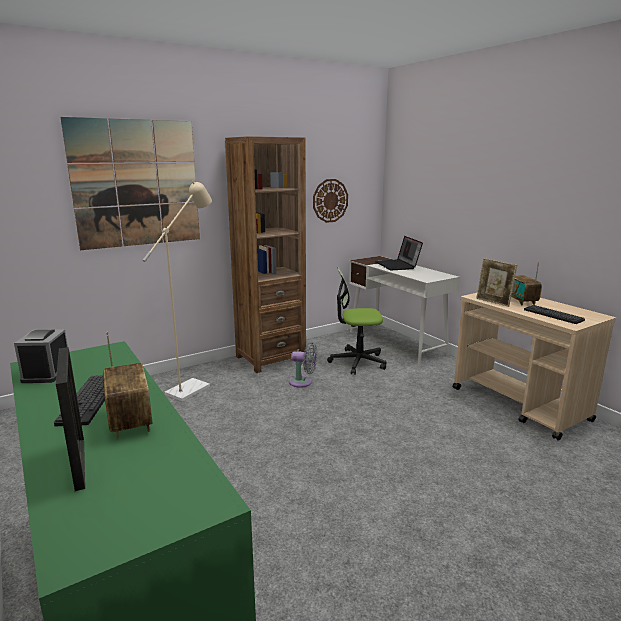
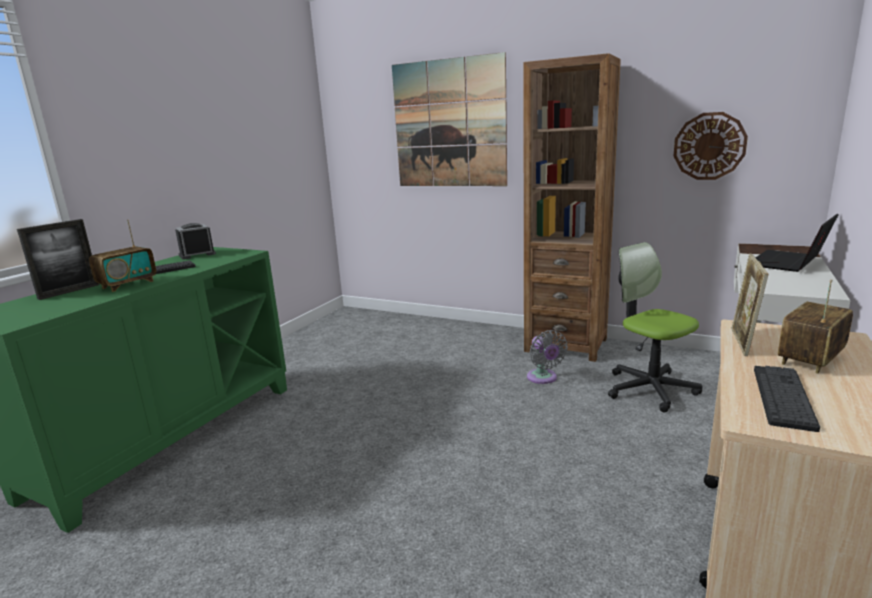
camera: 60 degrees right, 0 degrees up
(193, 387) = (456, 340): beige floor lamp -> none

